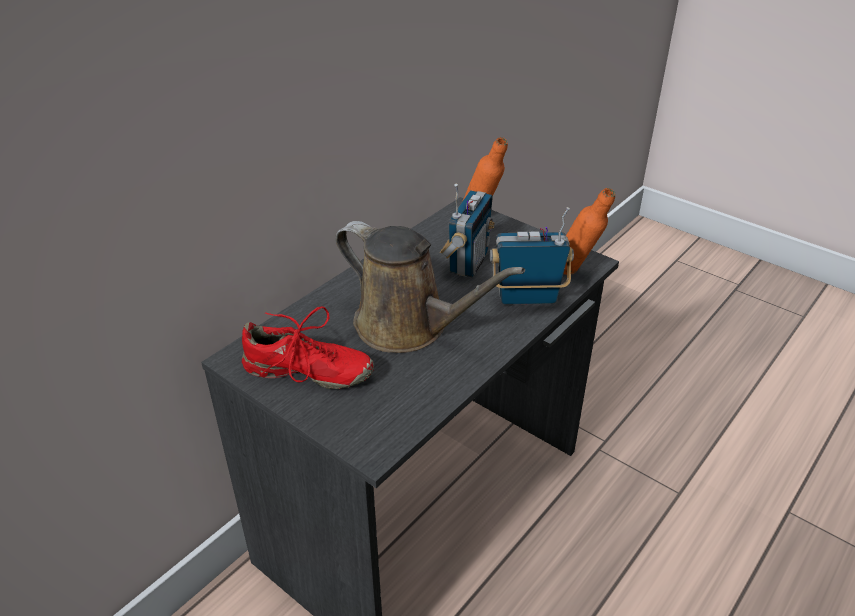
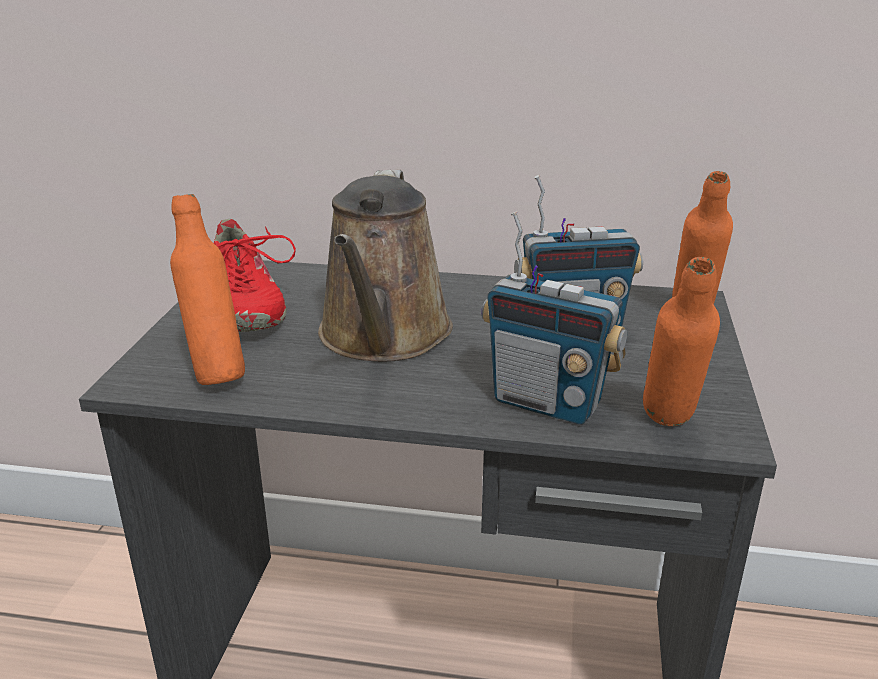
camera: 60 degrees right, 10 degrees down
(398, 408) = (216, 375): none -> orange bottle
(527, 298) = (547, 403): radio -> radio turned 150 degrees clockwise

